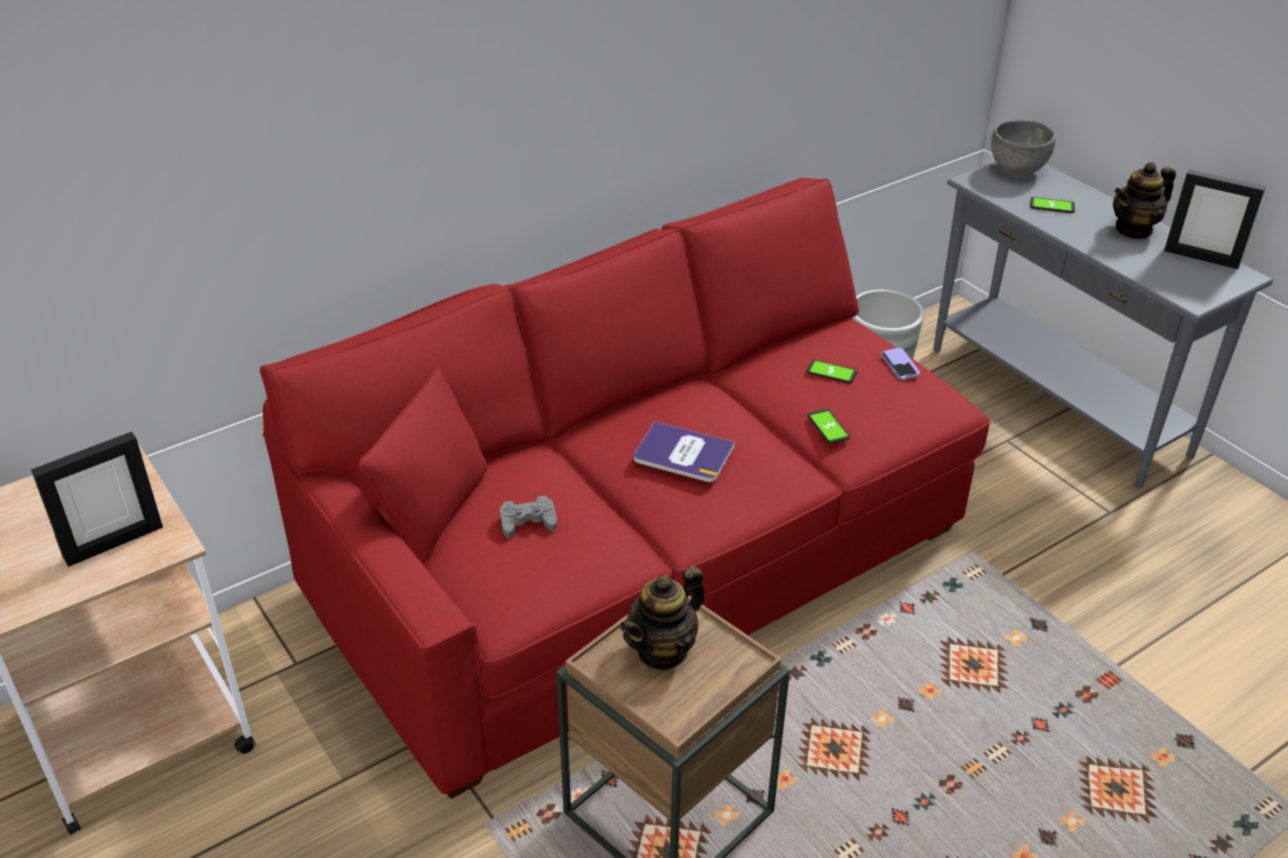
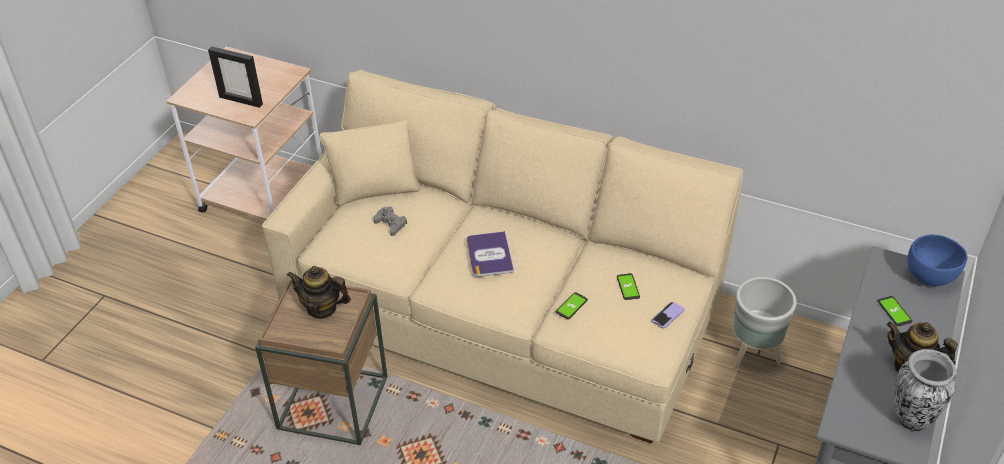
camera: 60 degrees right, 5 degrees up
(642, 559) = (504, 310): red sofa -> beige sofa
(1017, 169) = (930, 277): grey bowl -> blue bowl
(1201, 257) = (911, 418): picture frame -> vase

